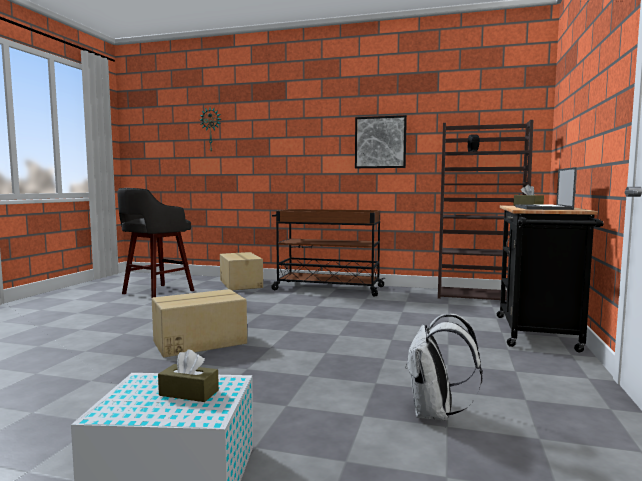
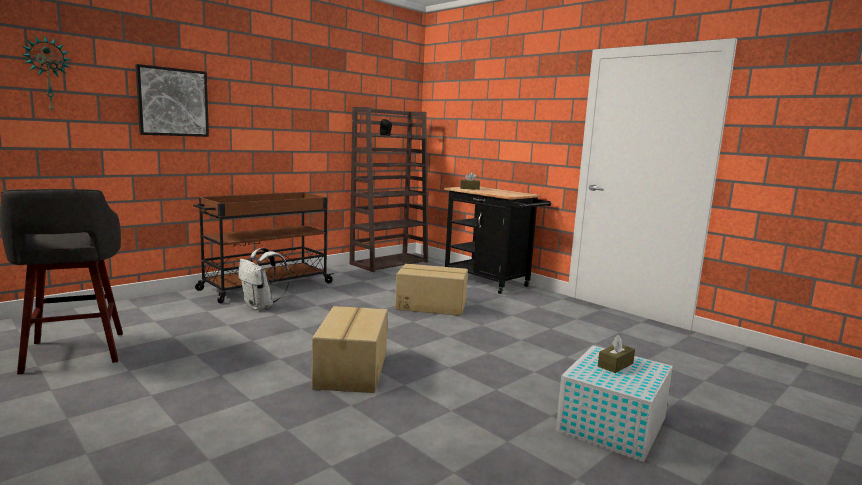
camera: 60 degrees left, 5 degrees up
(241, 284) = (152, 307): cardboard box -> cardboard box (431, 306)
(380, 142) = (296, 117): picture -> picture (173, 102)
(436, 414) = (578, 340): white backpack -> white backpack (261, 306)
(543, 208) = (501, 192): laptop -> none

